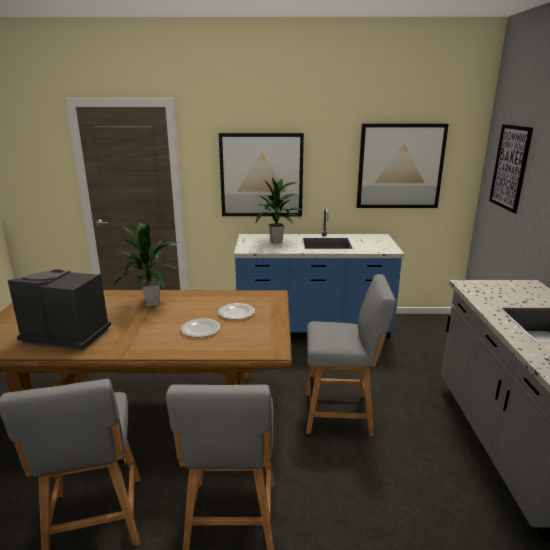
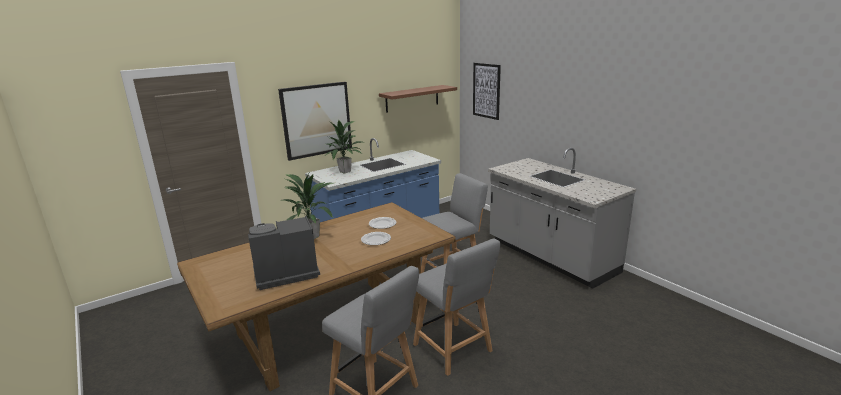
camera: 35 degrees left, 0 degrees up
(400, 166) = (412, 98): picture -> brown shelf

